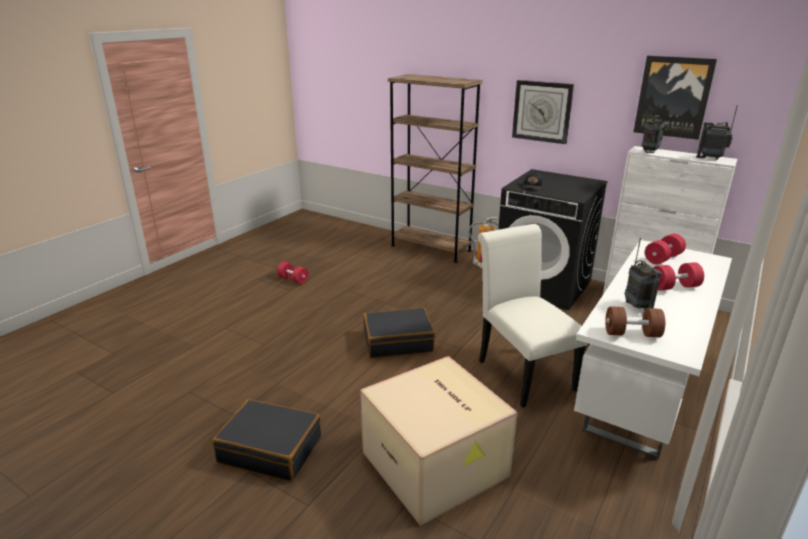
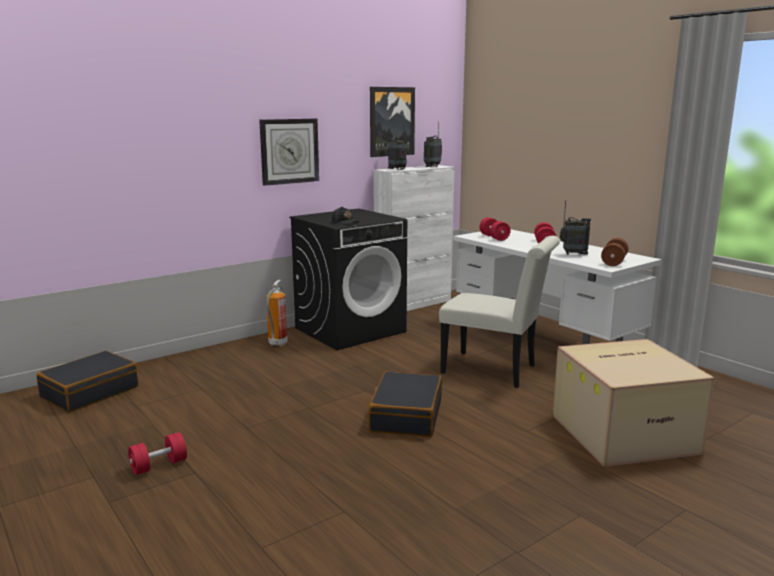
camera: 70 degrees left, 10 degrees down
(271, 449) = (593, 525): black suitcase -> black suitcase (90, 392)
(430, 248) = (194, 359): brown bookcase -> none
(521, 371) = (495, 371): white chair -> white chair turned 150 degrees counterclockwise

